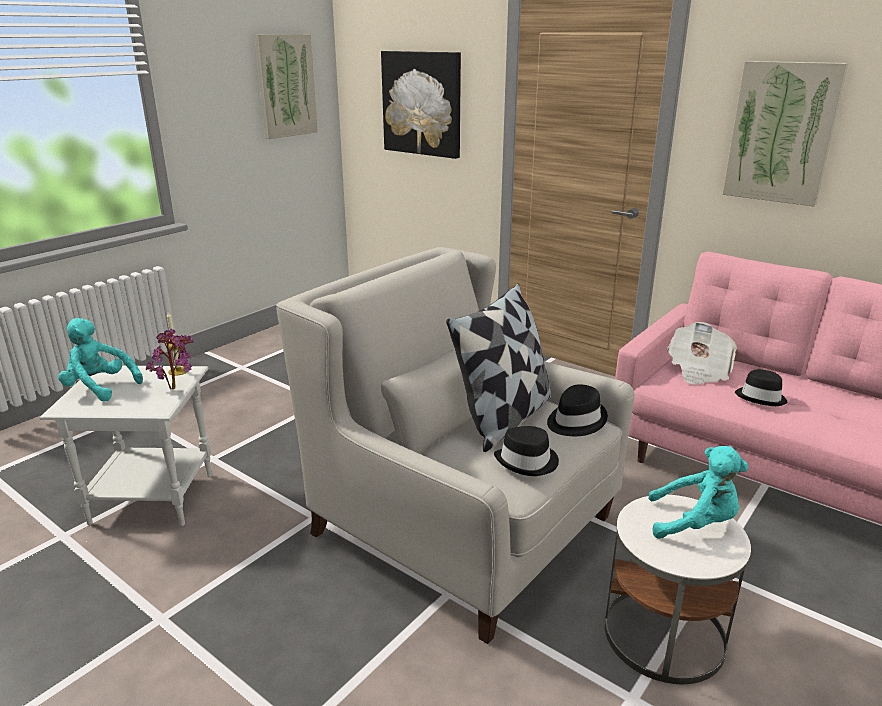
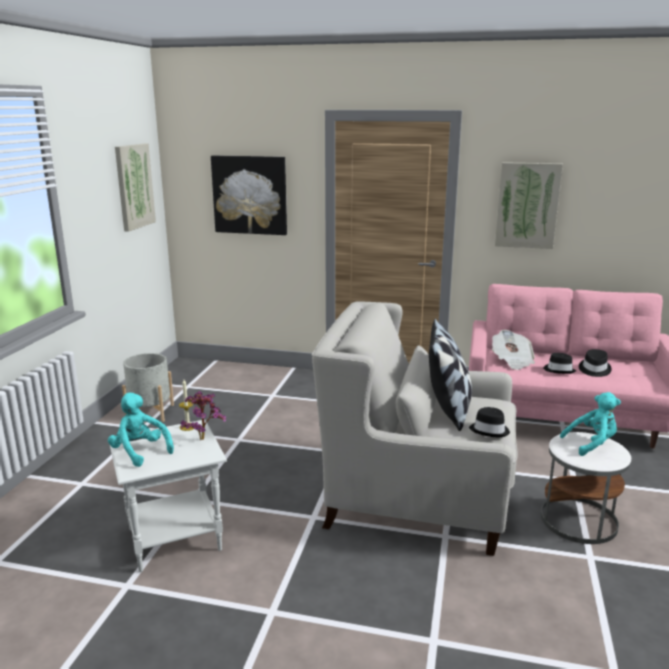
camera: 25 degrees left, 5 degrees down
(99, 388) = (140, 452): turquoise plush toy -> turquoise plush toy turned 45 degrees clockwise
(265, 352) = (150, 412): none -> grey planter
(575, 421) = (489, 402): black hat -> black hat (594, 369)

